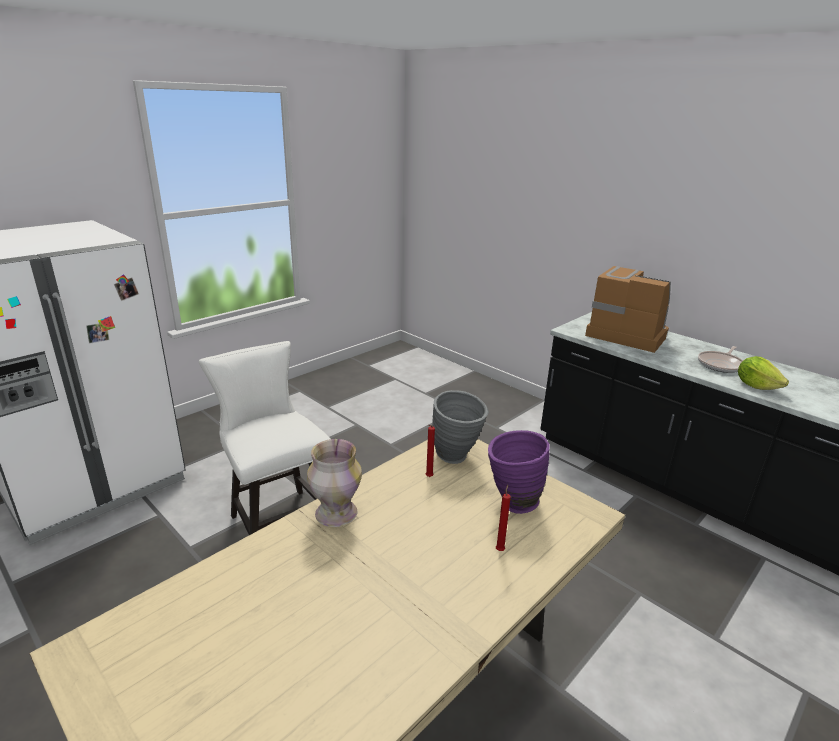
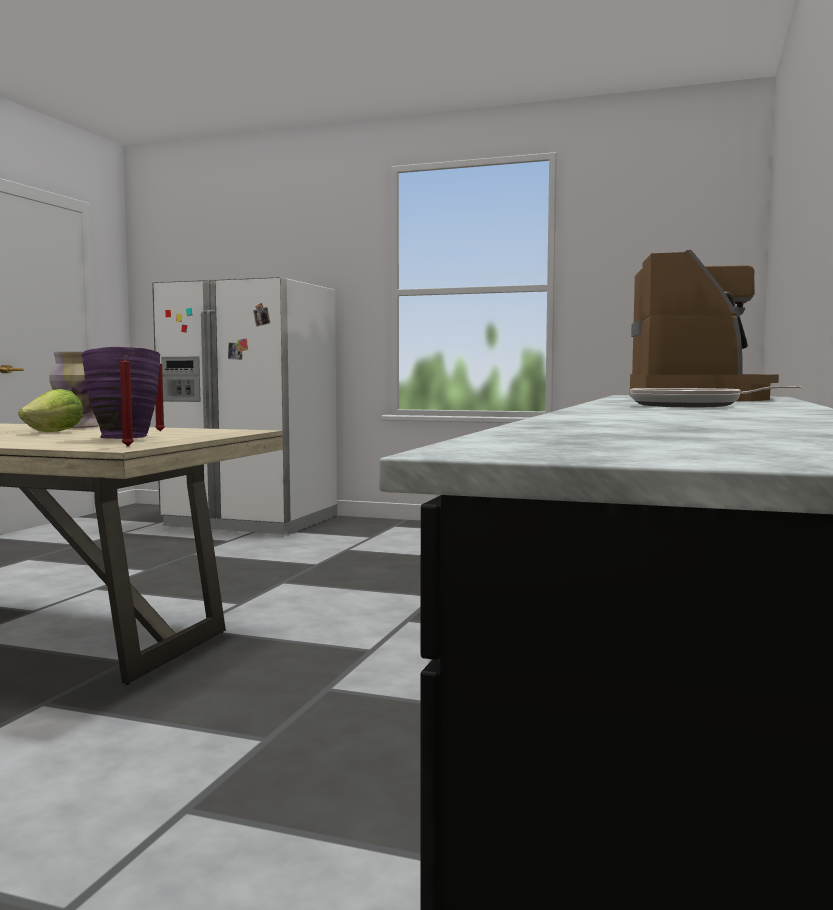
camera: 65 degrees right, 20 degrees down
(277, 519) = (257, 566): white chair -> none
(457, 458) = (207, 432): grey vase -> none
(500, 549) = (34, 440): red candle -> red candle (130, 446)
(756, 386) = (619, 409): lettuce -> lettuce (55, 432)

